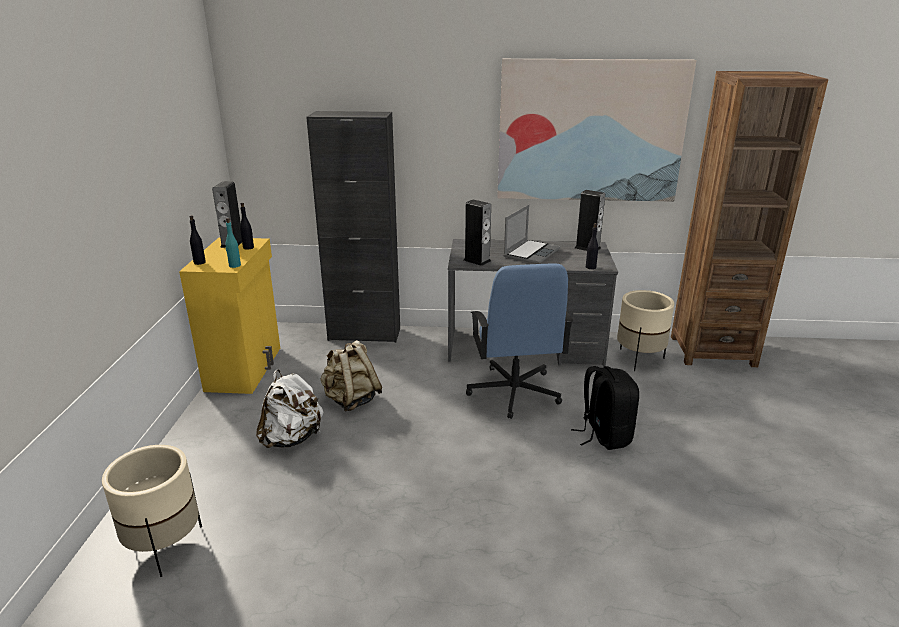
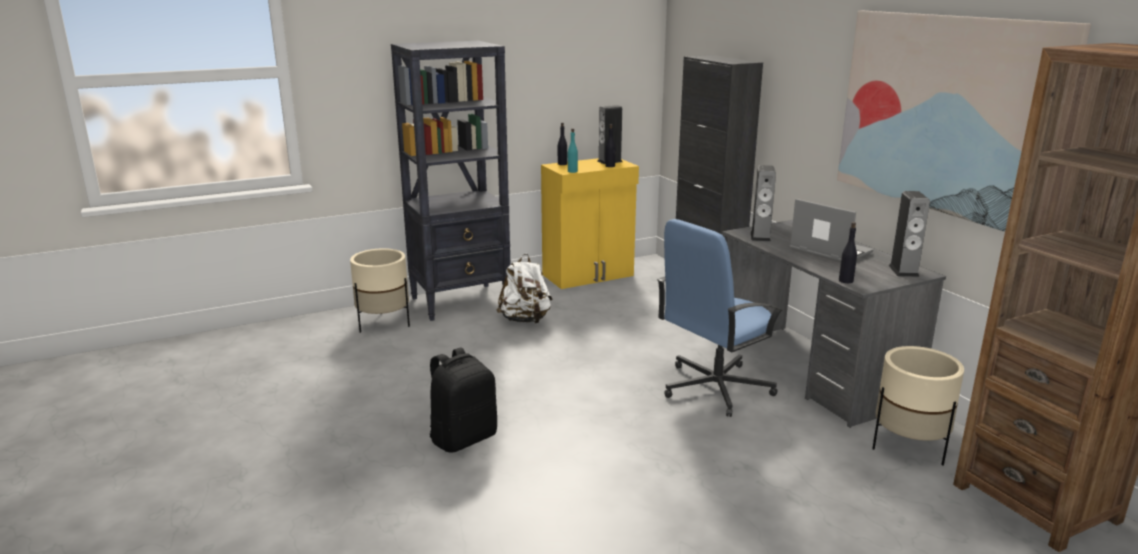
camera: 60 degrees right, 5 degrees down
(191, 465) = (461, 302): none -> black bookcase
(351, 400) = (600, 323): beige backpack -> none
(531, 253) = (829, 251): laptop -> laptop turned 135 degrees counterclockwise
(604, 435) = (705, 455): black backpack -> black backpack (463, 438)

